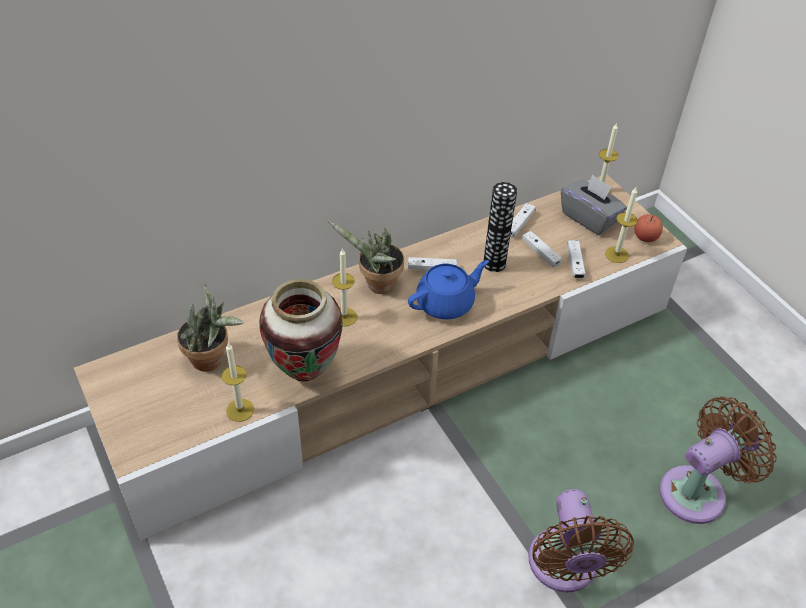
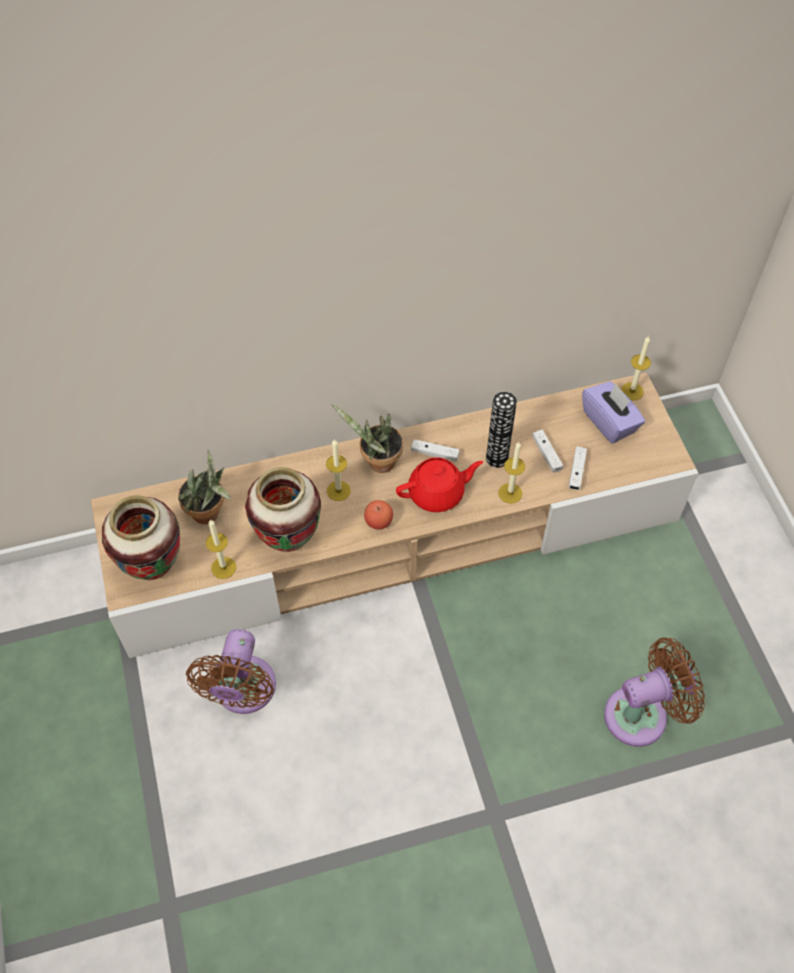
camera: 15 degrees right, 10 degrees up
(161, 424) = (154, 568): none -> vase
(446, 303) = (437, 493): blue teapot -> red teapot
(519, 224) = (536, 417): white game controller -> none
(564, 568) = (490, 760): brown fan -> brown fan (243, 692)
(589, 218) = (609, 422): grey tissue box -> purple tissue box
(616, 254) = (622, 468): candle -> candle (510, 493)
(645, 237) = (659, 454): apple -> apple (378, 521)

